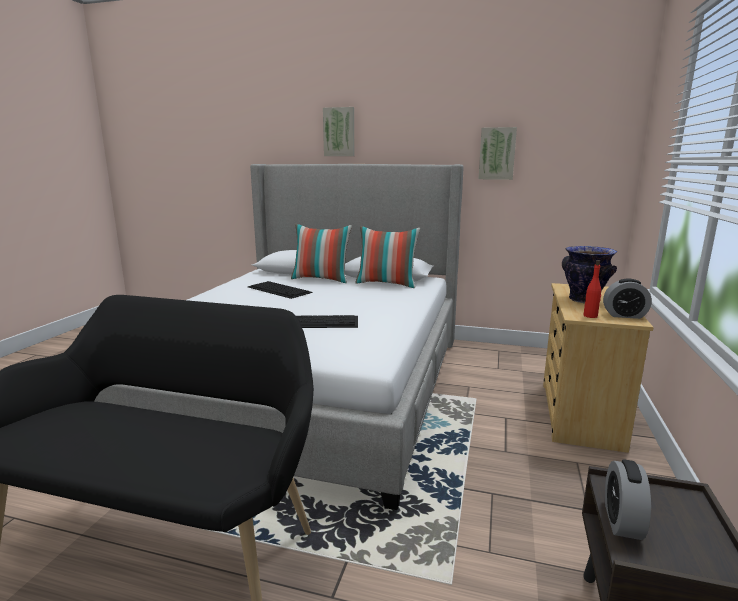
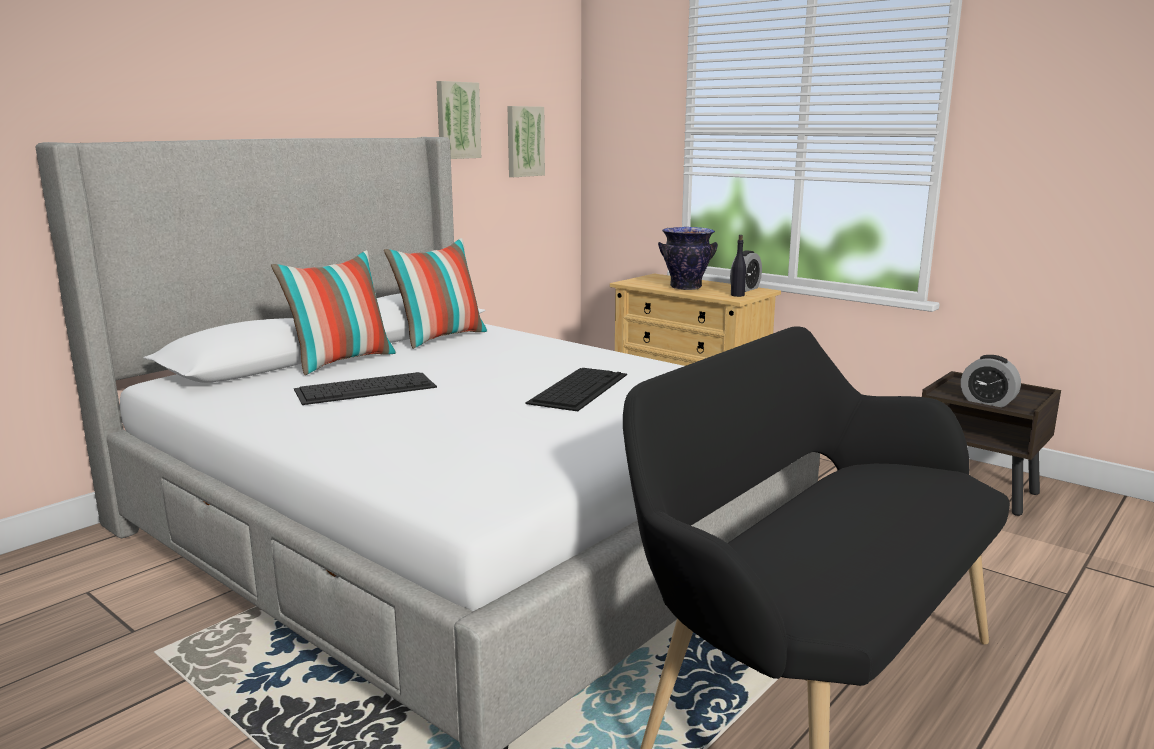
camera: 65 degrees left, 0 degrees up
(339, 132) = (217, 74): picture -> picture (524, 141)
(590, 316) = (737, 295): red bottle -> black bottle

